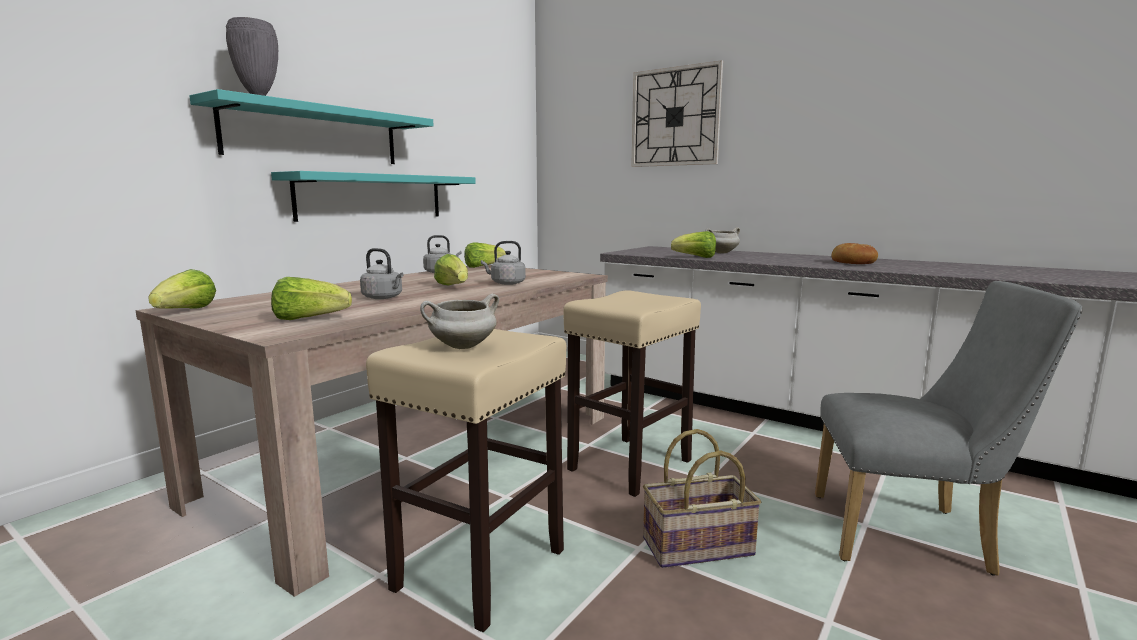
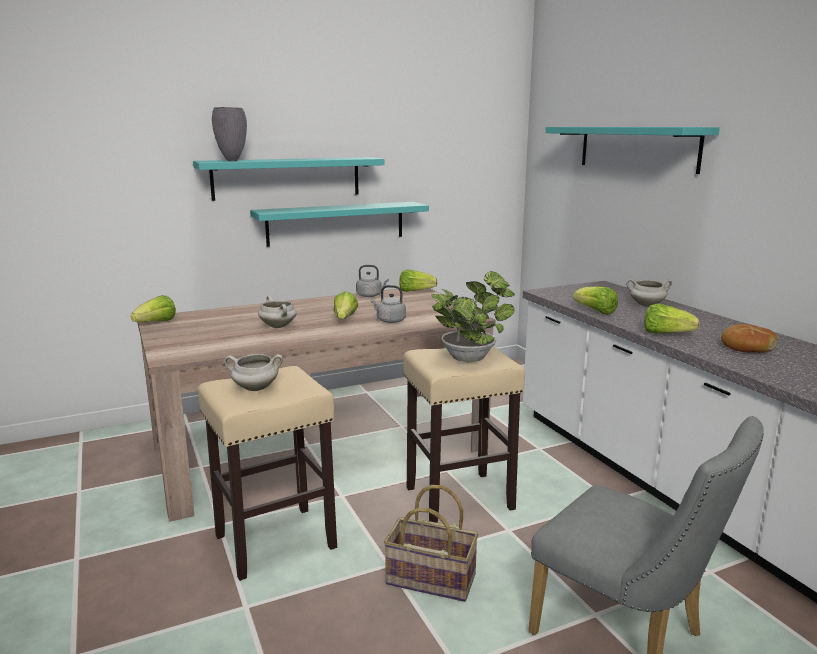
camera: 30 degrees right, 5 degrees up
(309, 319) = (203, 344): lettuce -> lettuce (666, 334)
(384, 297) = (278, 326): grey kettle -> white cooking pot
(640, 299) = (471, 357): none -> potted plant
(675, 117) = (637, 148): wall clock -> turquoise shelf

